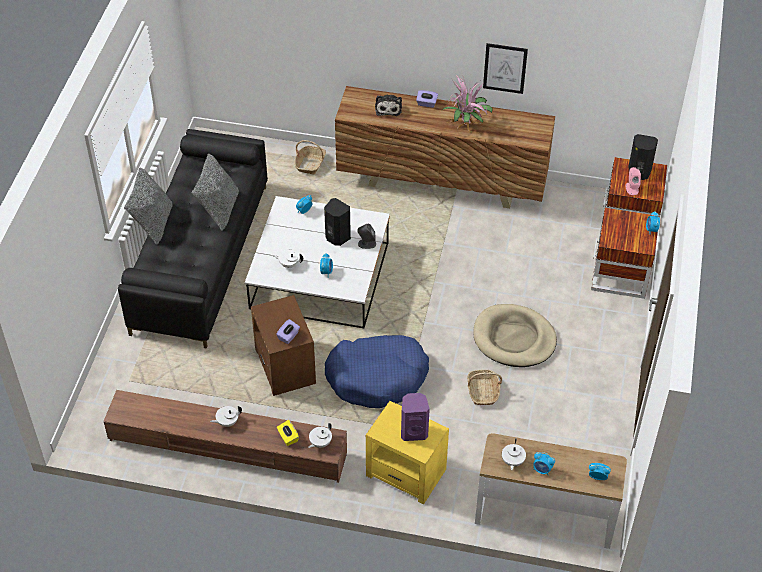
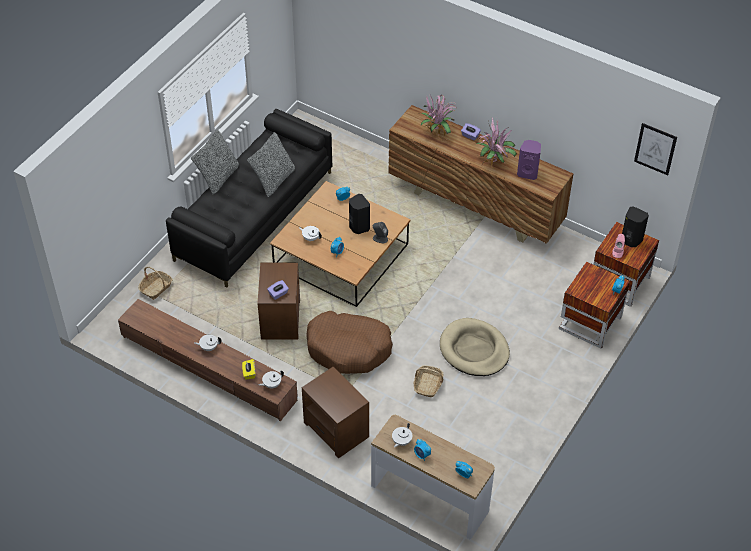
camera: 20 degrees right, 0 degrees up
(310, 164) = (375, 163): basket -> basket (156, 288)
(320, 275) = (341, 255): white coffee table -> brown coffee table
(377, 377) = (348, 348): blue dog bed -> brown dog bed
(388, 108) = (437, 131): plush toy -> potted plant
(406, 473) = (336, 430): yellow side table -> brown side table
(413, 431) = (340, 396): purple speaker -> purple speaker (528, 173)
(505, 68) = (536, 122): picture -> picture (655, 149)

